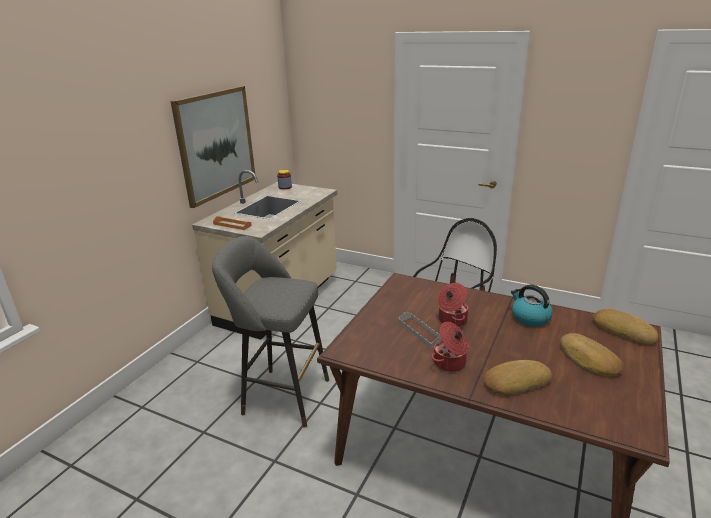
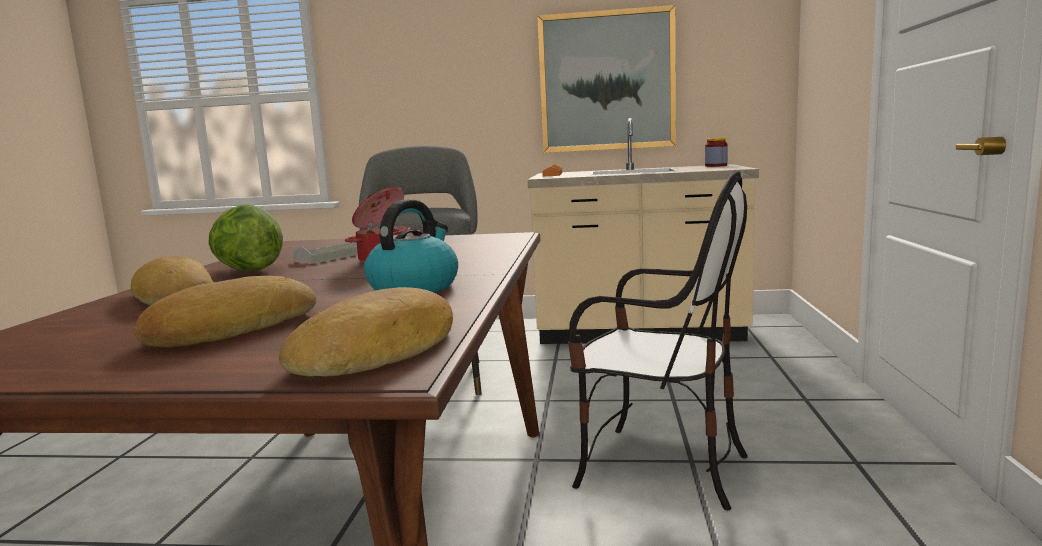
camera: 70 degrees right, 15 degrees down
(450, 363) = (247, 270): cooking pot -> lettuce

